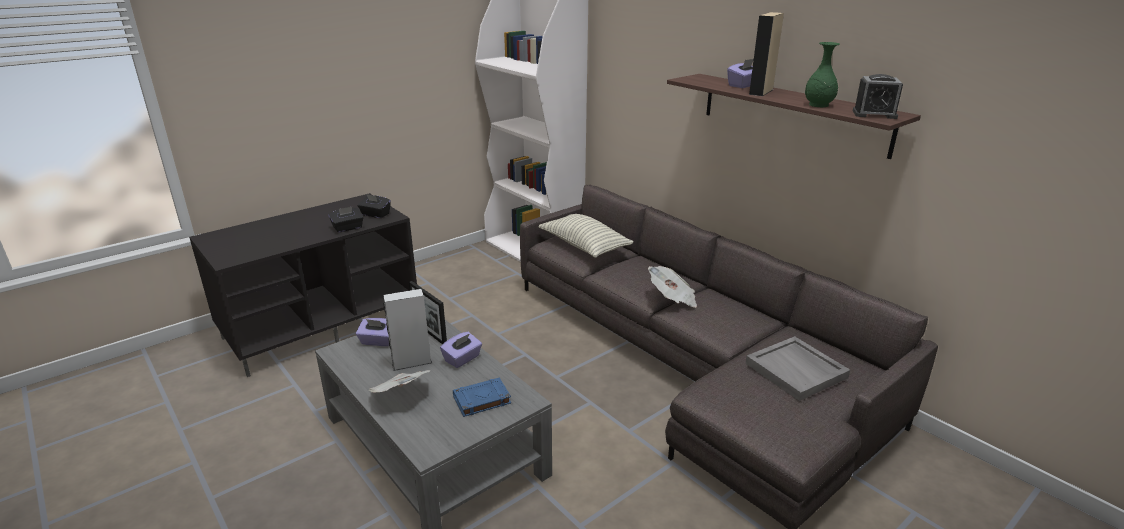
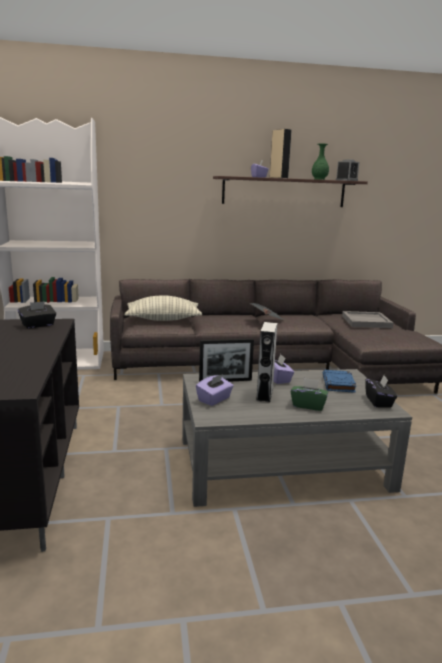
camera: 60 degrees left, 10 degrees down
(348, 228) = (48, 337): black tissue box -> black tissue box (379, 402)
(401, 394) = (308, 405): newspaper -> green tissue box

